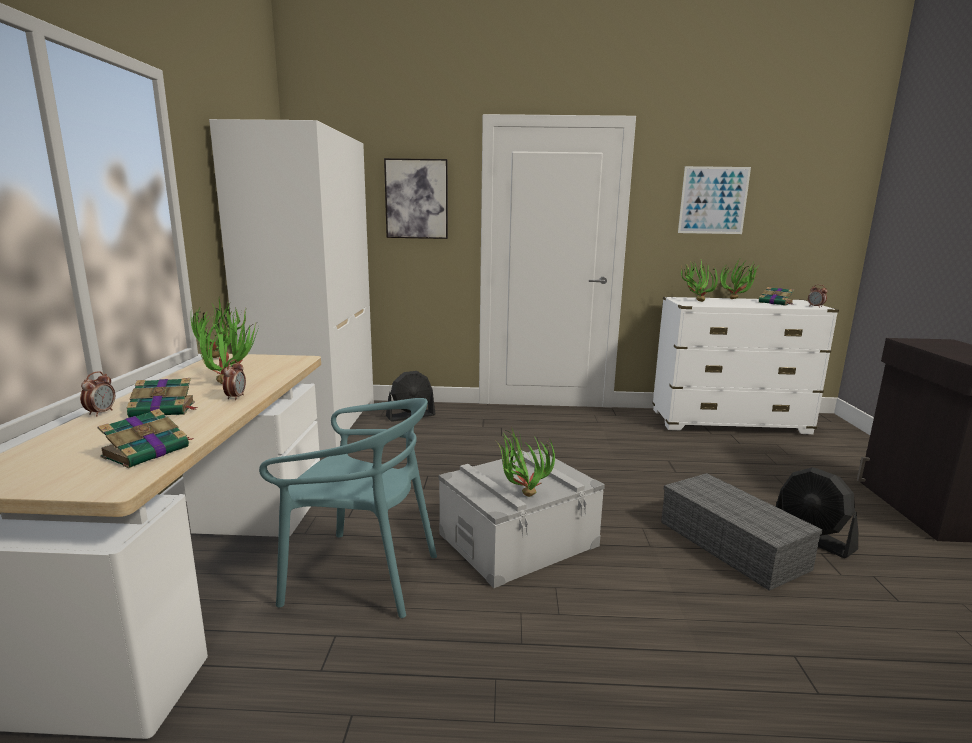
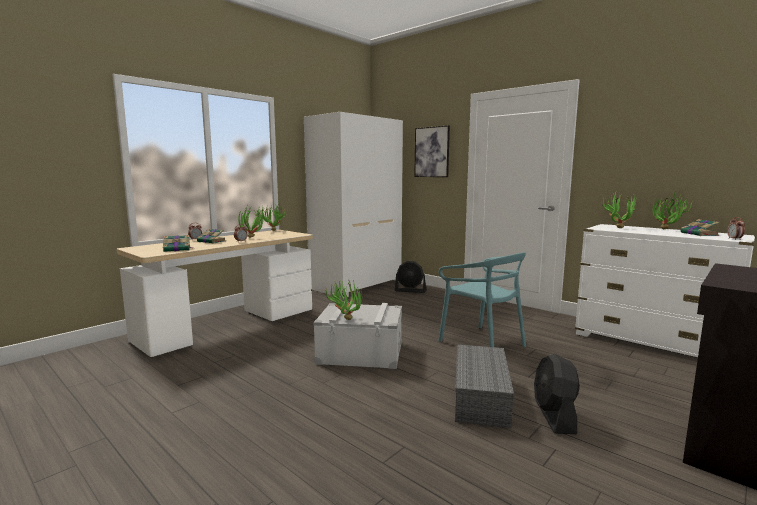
camera: 40 degrees right, 5 degrees down
(362, 575) = (275, 342): turquoise chair -> turquoise chair (482, 342)
(713, 200) = (651, 141): picture -> none

